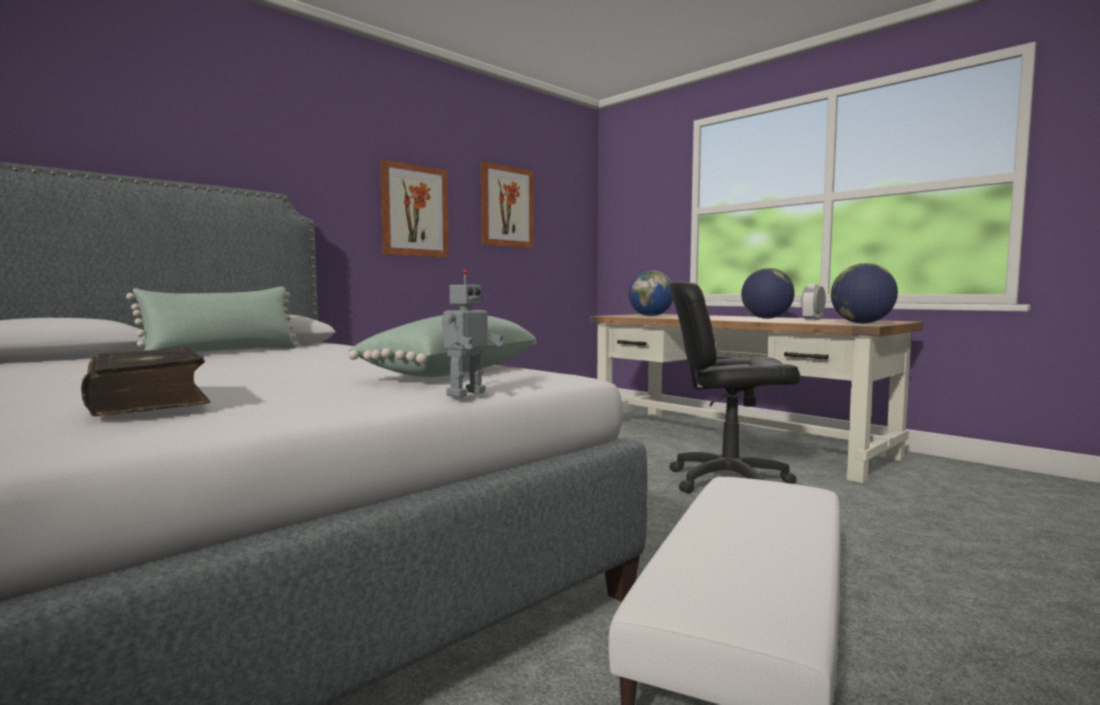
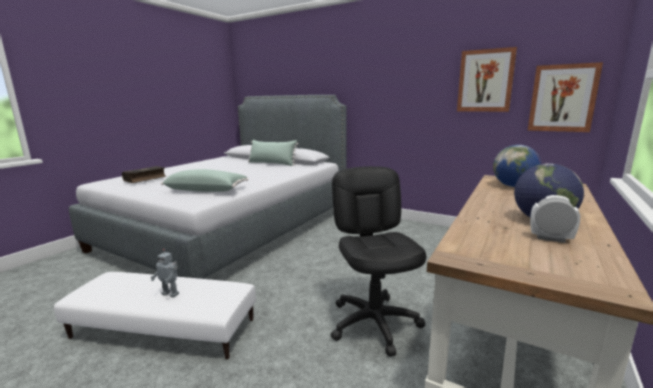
camera: 75 degrees right, 10 degrees up
(414, 211) = (406, 93): picture -> picture (562, 98)
(464, 393) = (151, 197): toy robot -> toy robot (171, 294)
(862, 323) = (484, 257): globe -> none

